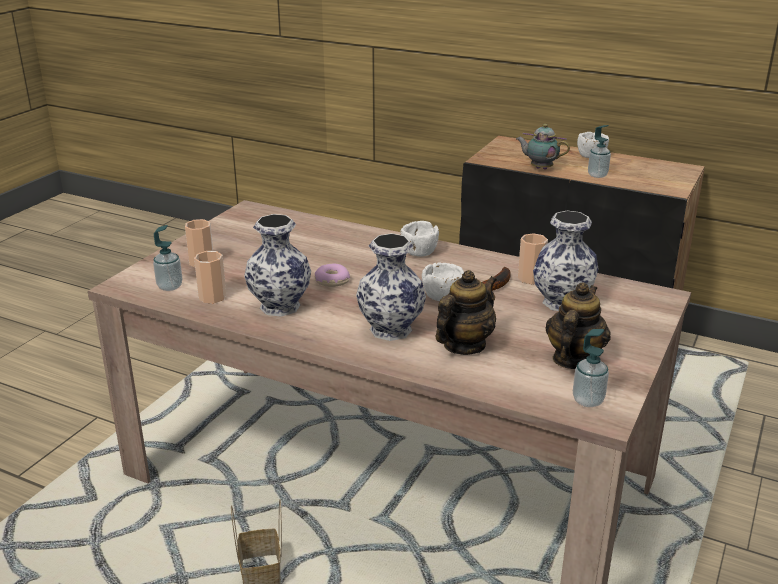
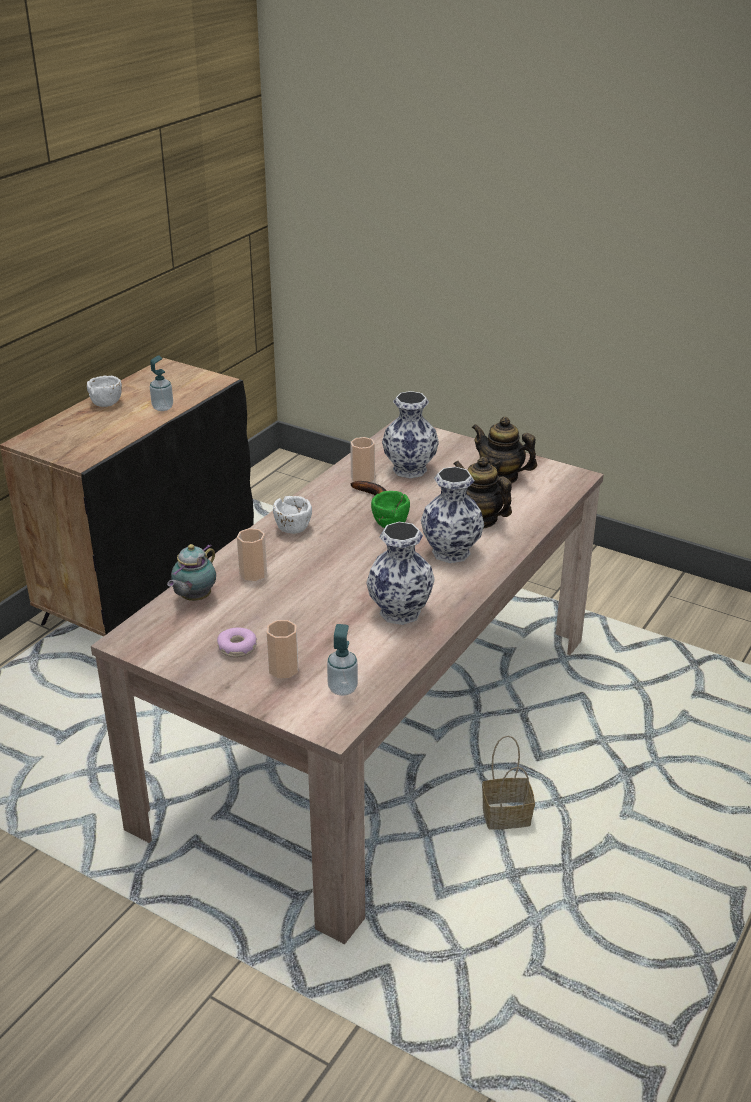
camera: 85 degrees left, 5 degrees up
(212, 297) = (373, 656): cup -> cup (253, 573)
(331, 281) = (348, 581): donut -> donut (237, 648)
(442, 296) = (390, 523): white bowl -> green bowl
(539, 168) = (127, 433): teapot -> teapot (194, 598)
(588, 400) = (557, 479): soap dispenser -> none

